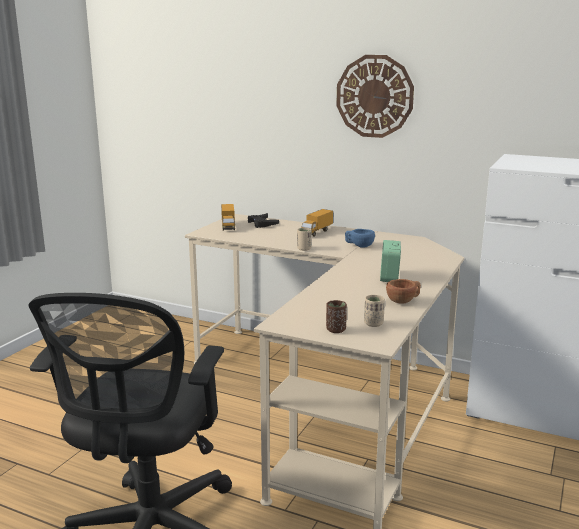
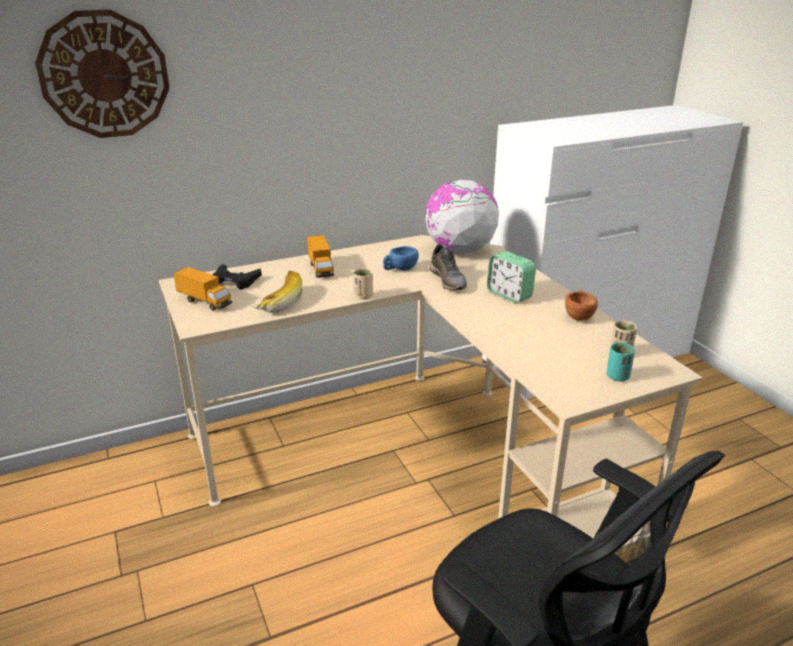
camera: 50 degrees left, 10 degrees up
(258, 237) = (277, 301): none -> banana
(336, 330) = (617, 376): brown cup -> turquoise cup
(373, 259) = (448, 280): none -> grey shoe
(374, 96) = (349, 76): wall clock -> wall clock (104, 75)
(424, 250) = (459, 251): none -> globe

